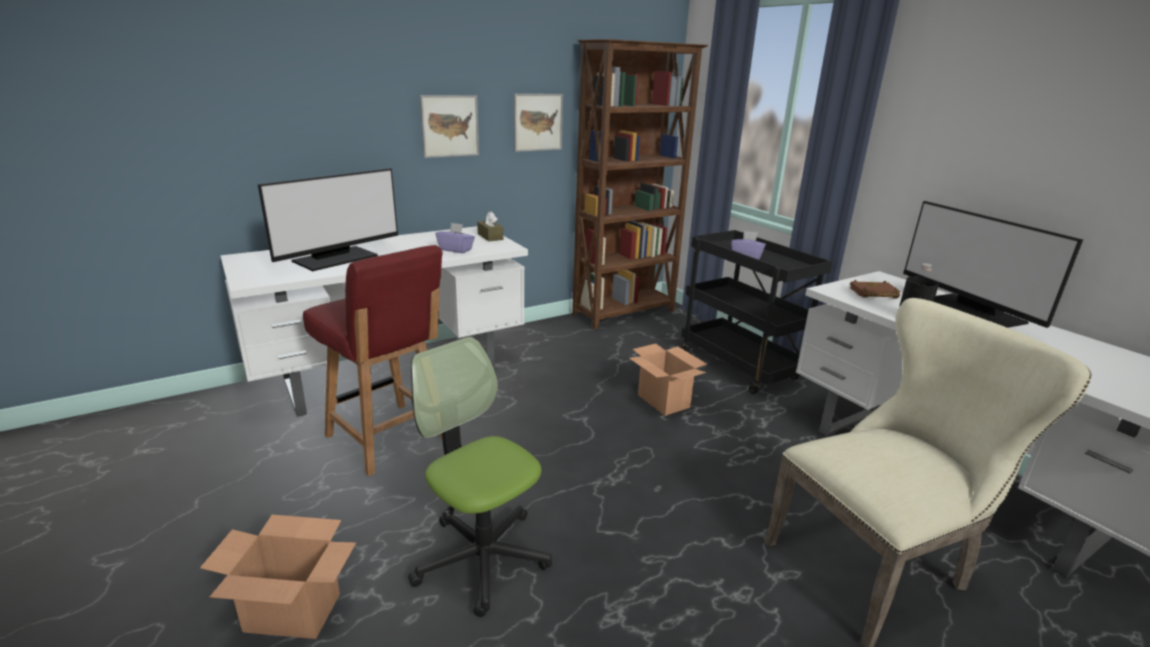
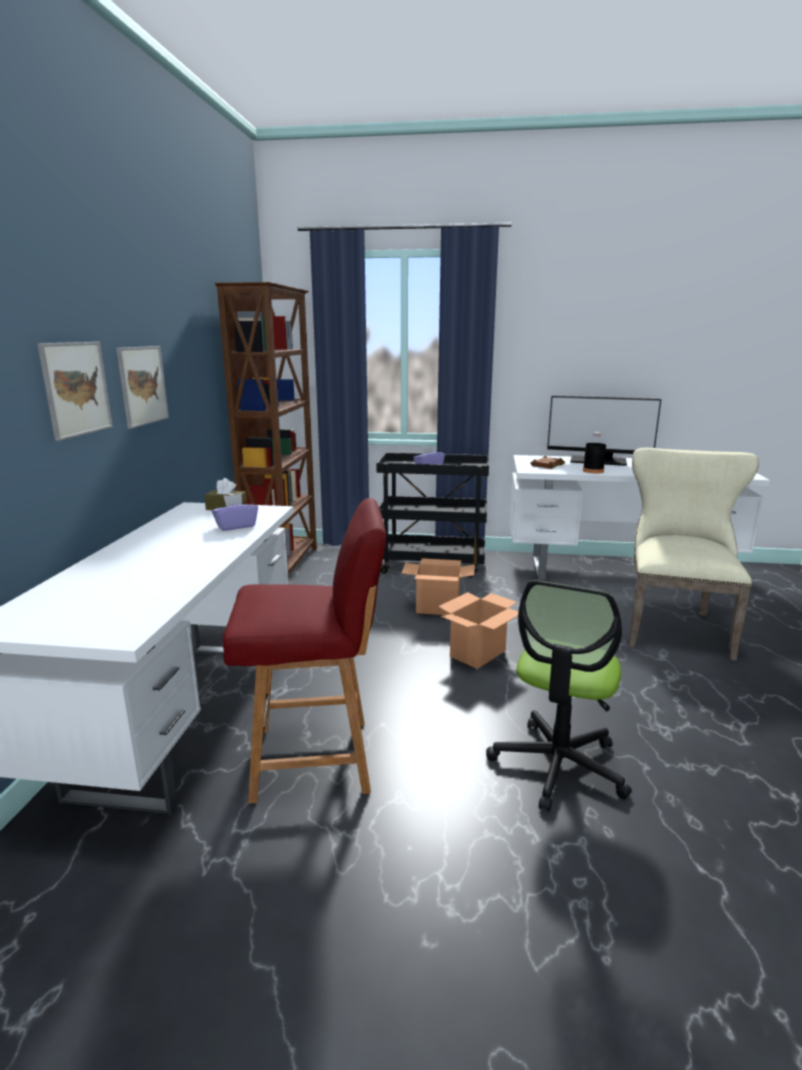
camera: 50 degrees left, 5 degrees down
(294, 612) = (551, 913): cardboard box -> cardboard box (478, 653)
(336, 259) = (142, 576): monitor -> none
(482, 557) = (558, 765): office chair -> office chair turned 60 degrees counterclockwise
(538, 122) = (199, 374): picture -> picture (76, 389)

